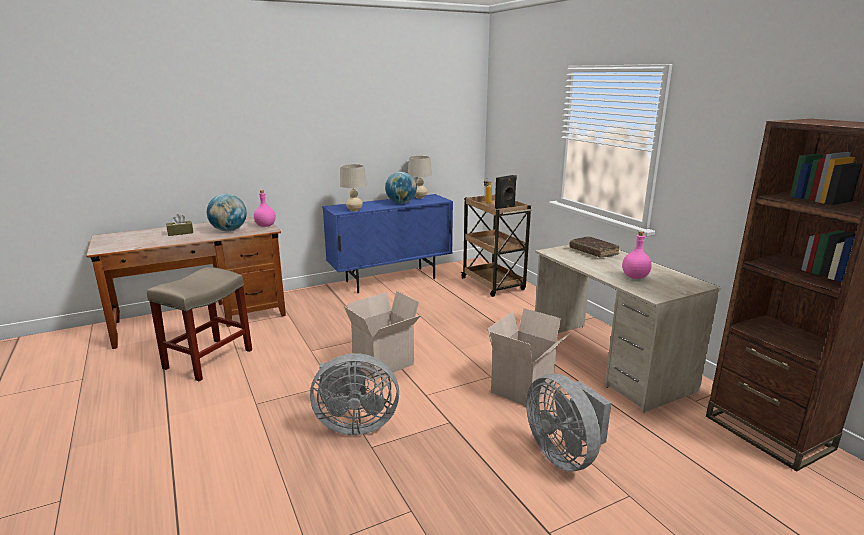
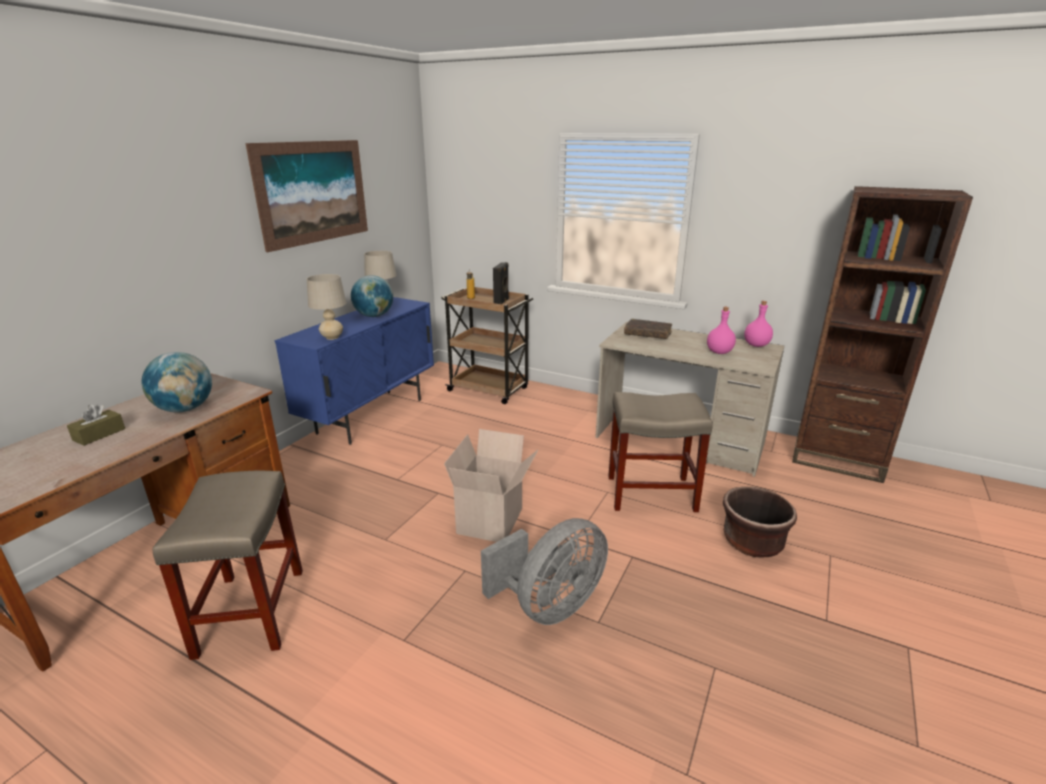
camera: 35 degrees left, 5 degrees up
(266, 225) = (233, 387): pink bottle -> pink bottle (756, 345)
(371, 107) = (313, 192): none -> picture
(523, 389) = (649, 493): cardboard box -> beige stool
(564, 454) = (752, 542): grey fan -> brown planter

